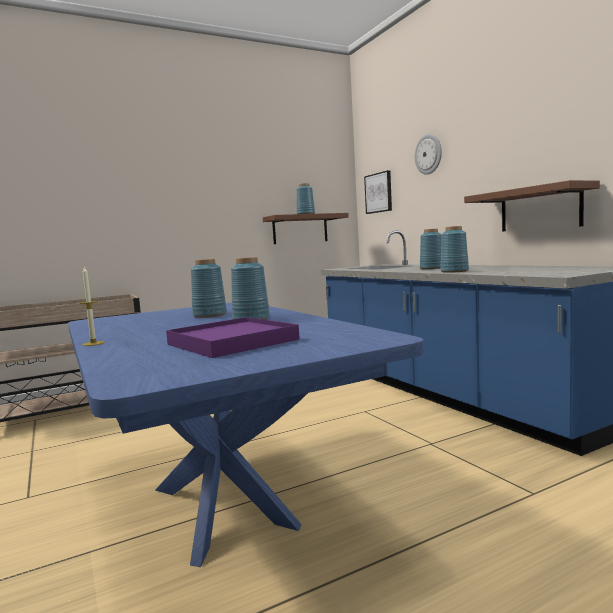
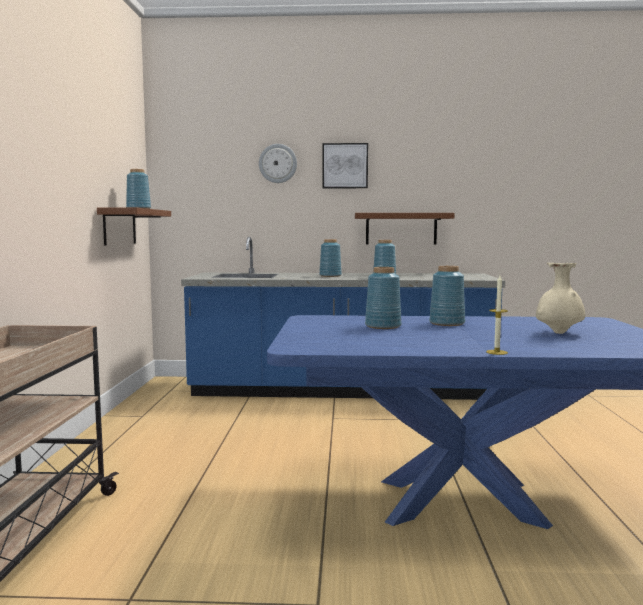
camera: 60 degrees left, 0 degrees up
(232, 342) = (559, 333): purple tray -> beige vase
(379, 193) = (195, 191): picture -> picture (345, 166)

